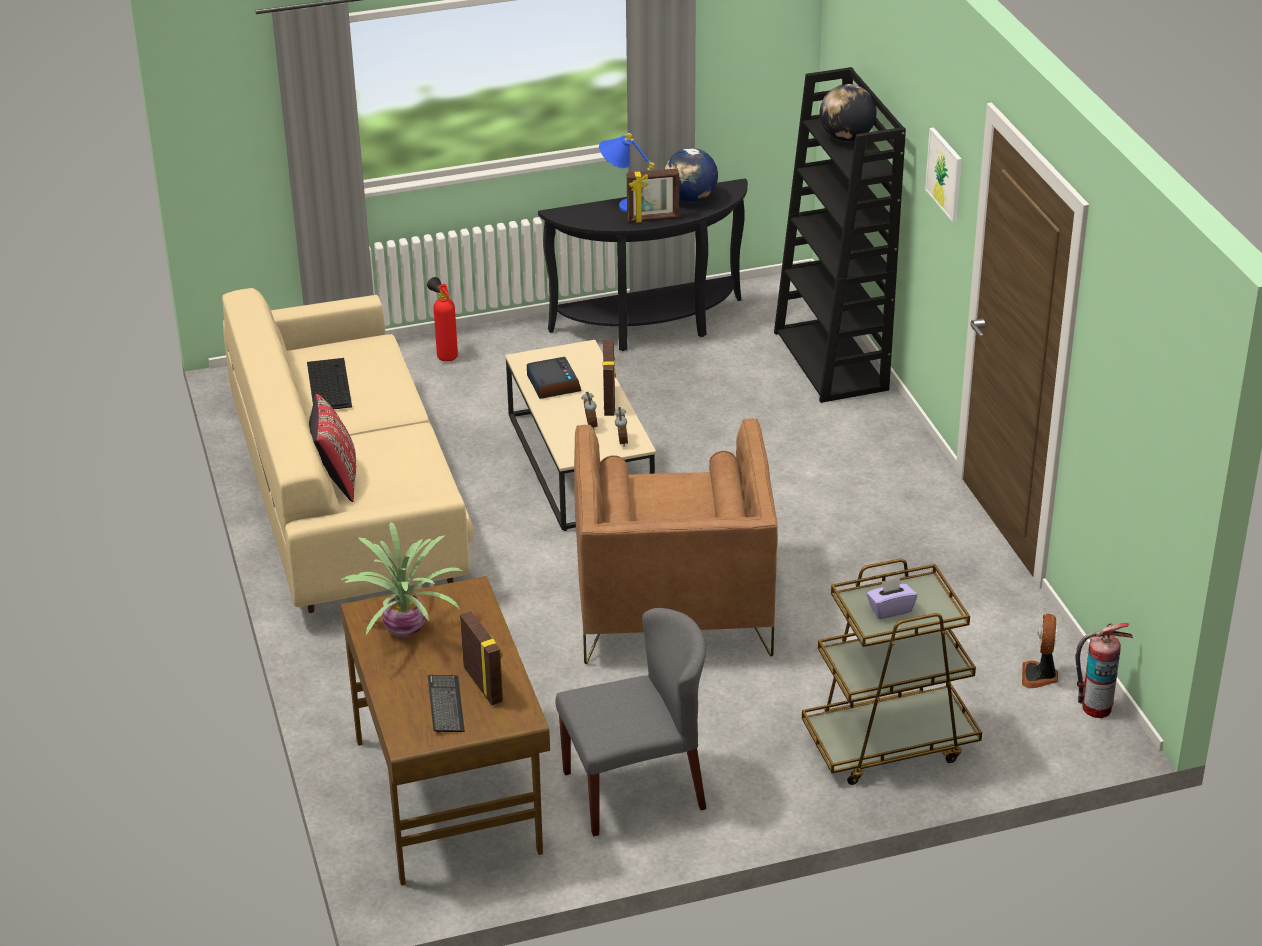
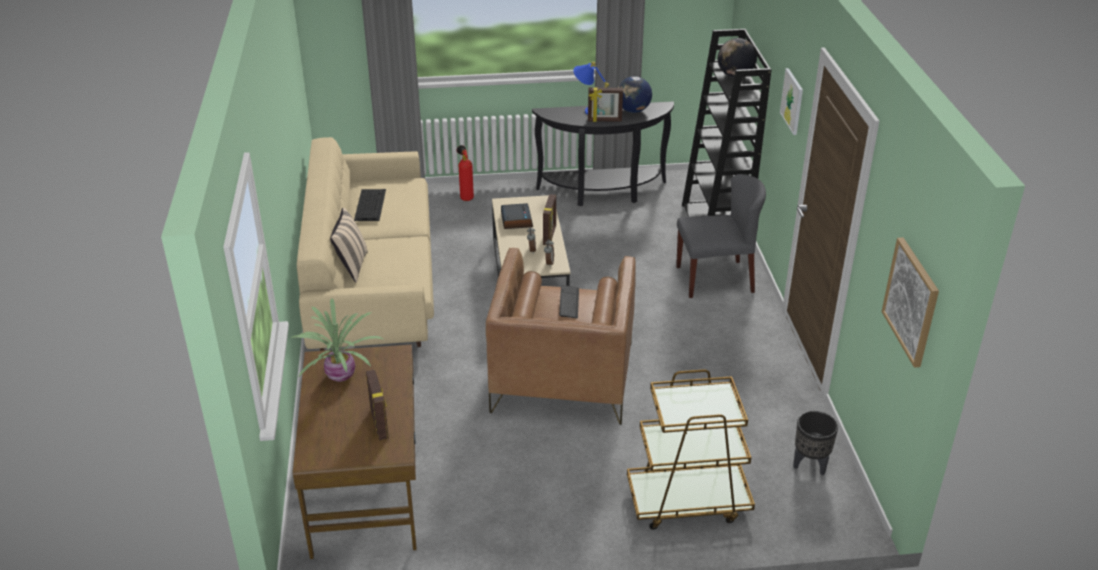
camera: 10 degrees right, 0 degrees up
(336, 479) = (351, 266): red pillow -> beige pillow
(446, 705) = (347, 436): keyboard -> keyboard (569, 303)
(635, 789) = (496, 510): grey chair -> grey chair (715, 279)
(890, 609) = (690, 406): purple tissue box -> none
(1040, 676) = (810, 465): fan -> black planter
(1096, 708) = (847, 495): fire extinguisher -> none
(1161, 436) = (911, 301): none -> picture

